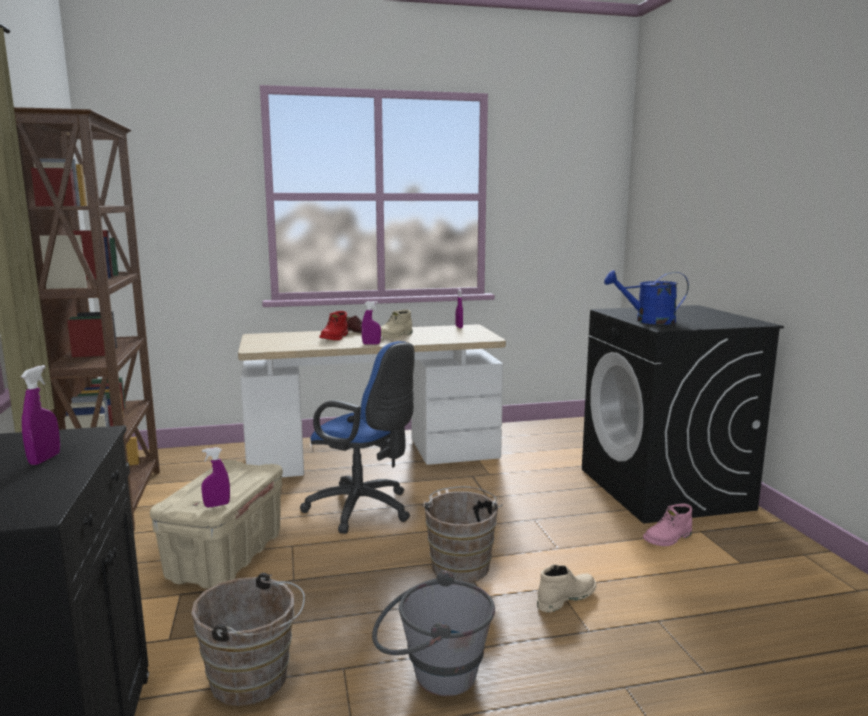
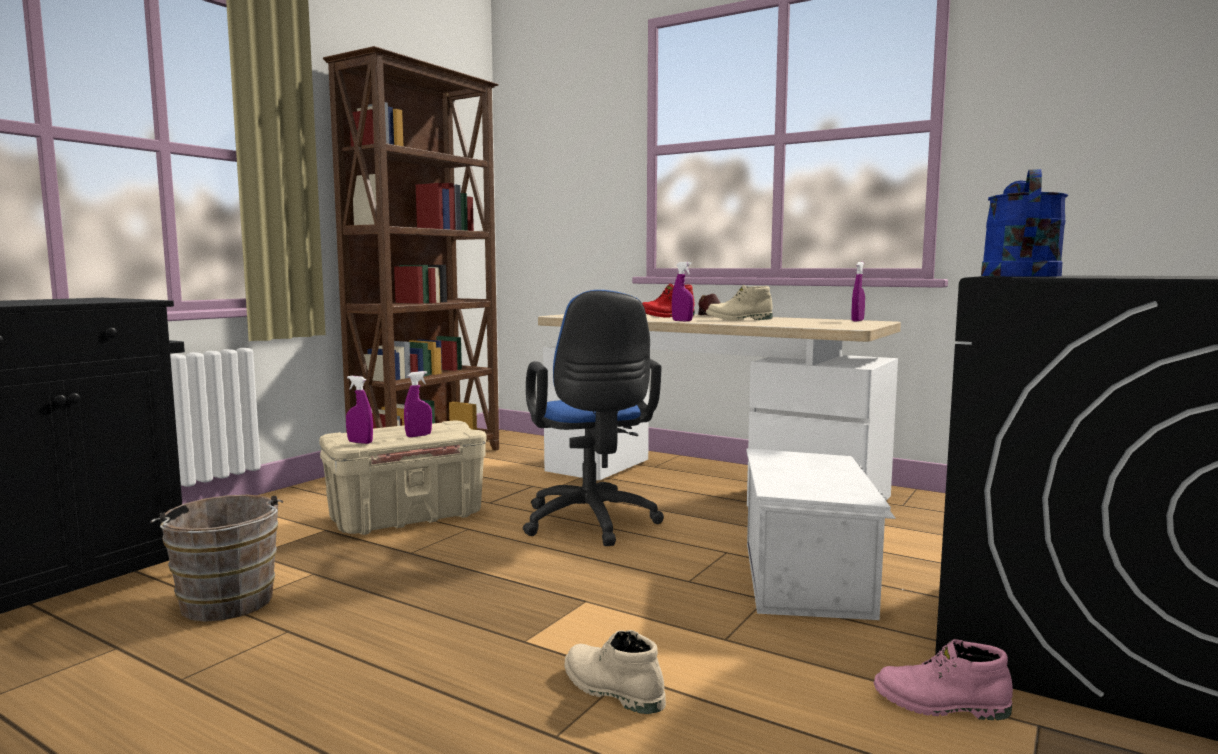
camera: 45 degrees right, 5 degrees down
(44, 459) = (57, 301): purple spray bottle -> purple spray bottle (418, 435)
(432, 674) = (325, 676): grey bucket -> none
(461, 564) = (573, 604): brown bucket -> none
(528, 499) = (808, 577): none -> white storage box
(565, 598) = (611, 690): beige boot -> beige boot turned 150 degrees counterclockwise
(647, 321) = (1018, 275): blue watering can -> blue watering can turned 60 degrees clockwise

